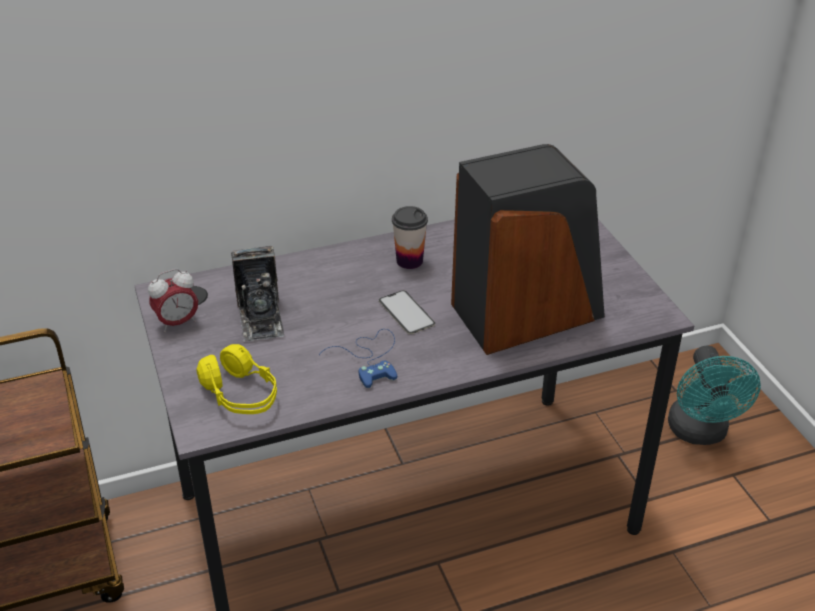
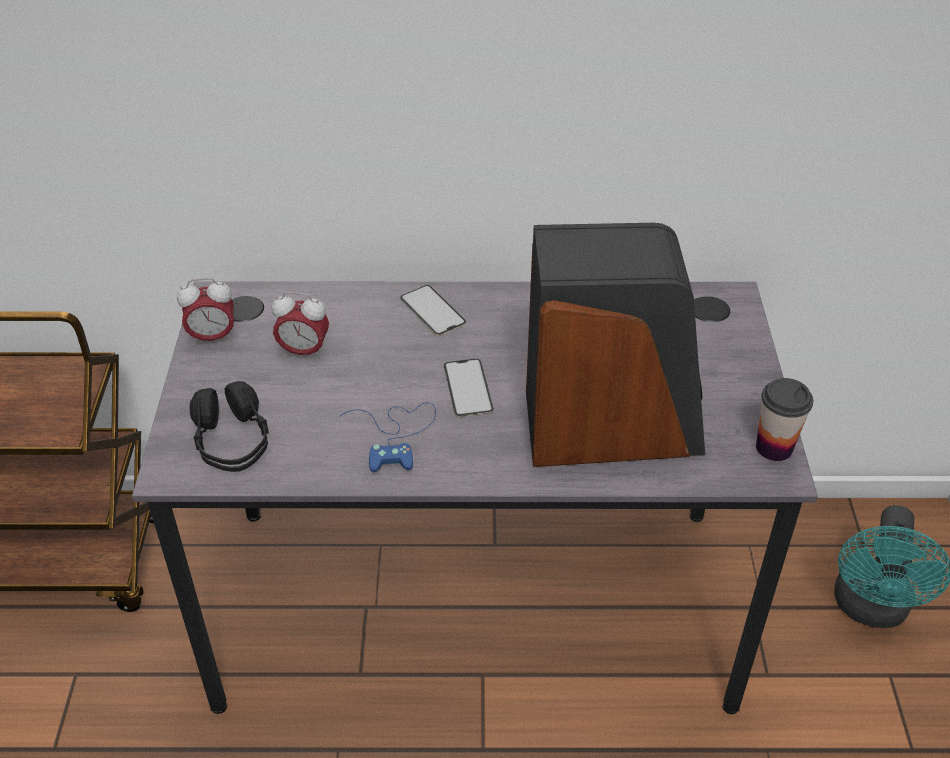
camera: 20 degrees right, 5 degrees up
(241, 395) = (232, 442): yellow headphones -> black headphones
(260, 316) = (304, 352): camera -> alarm clock
(347, 264) = (432, 311): none -> phone
(409, 261) = (506, 323): cup -> cup (774, 447)

